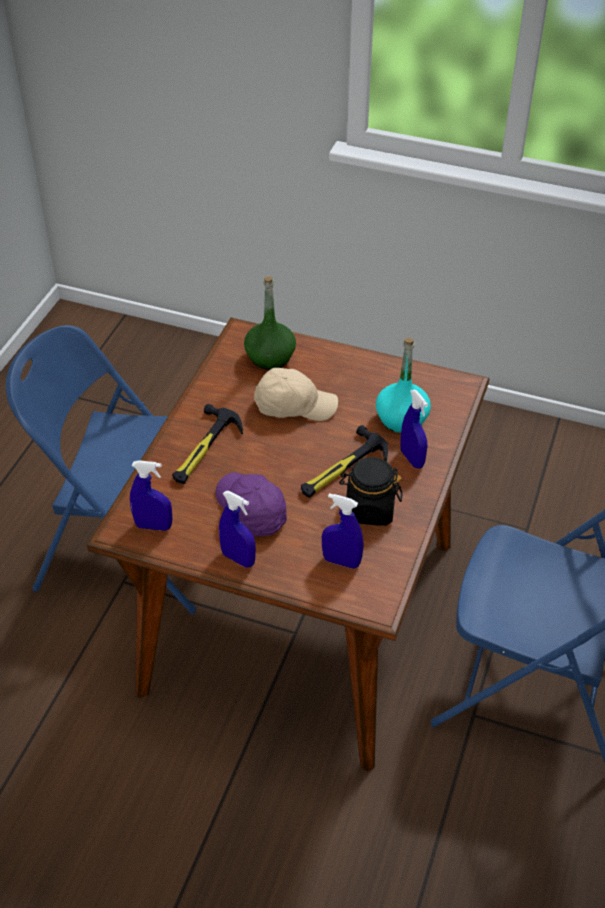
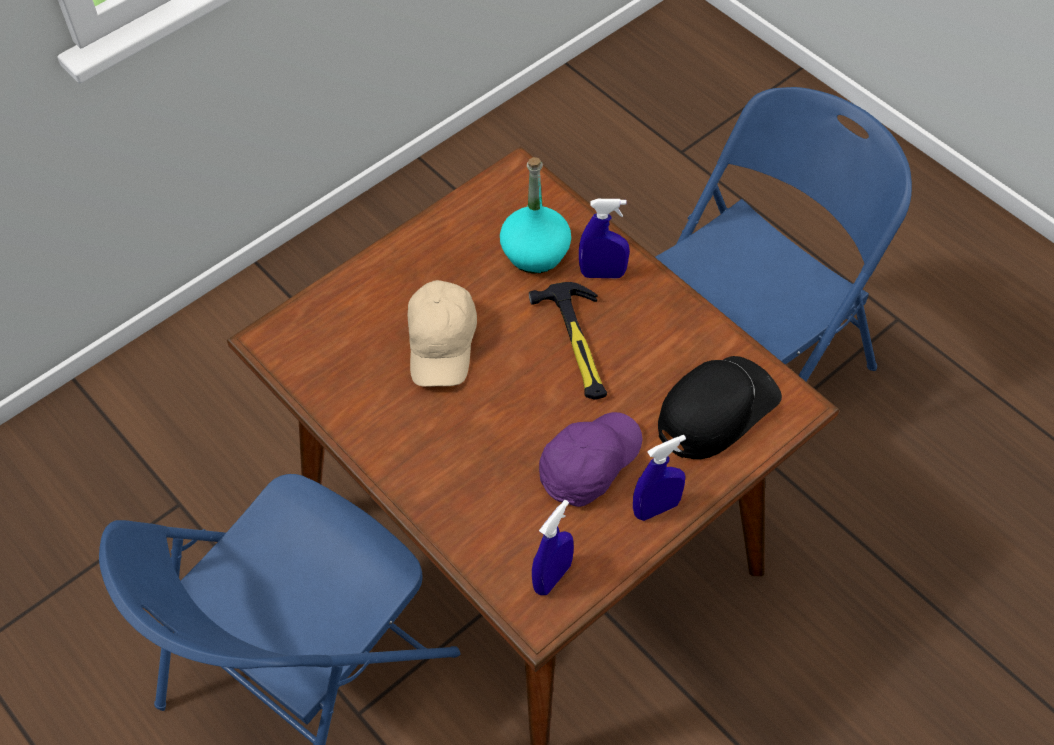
camera: 60 degrees left, 10 degrees up
(204, 449) = (455, 468): hammer -> none
(250, 511) = (588, 464): purple cap -> purple cap turned 135 degrees clockwise
(270, 357) = (338, 330): green bottle -> none
(294, 405) = (442, 343): beige cap -> beige cap turned 150 degrees clockwise
(341, 561) = (716, 410): blue spray bottle -> black cap
(369, 509) = (654, 348): black jar -> none

